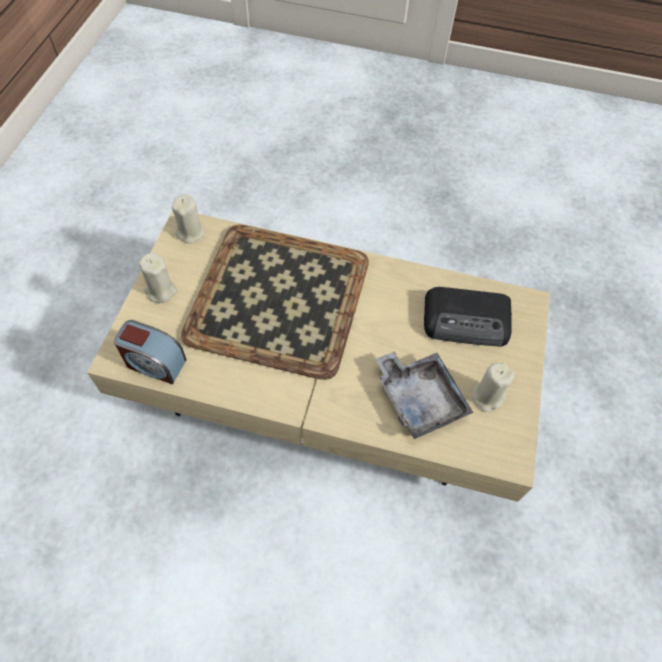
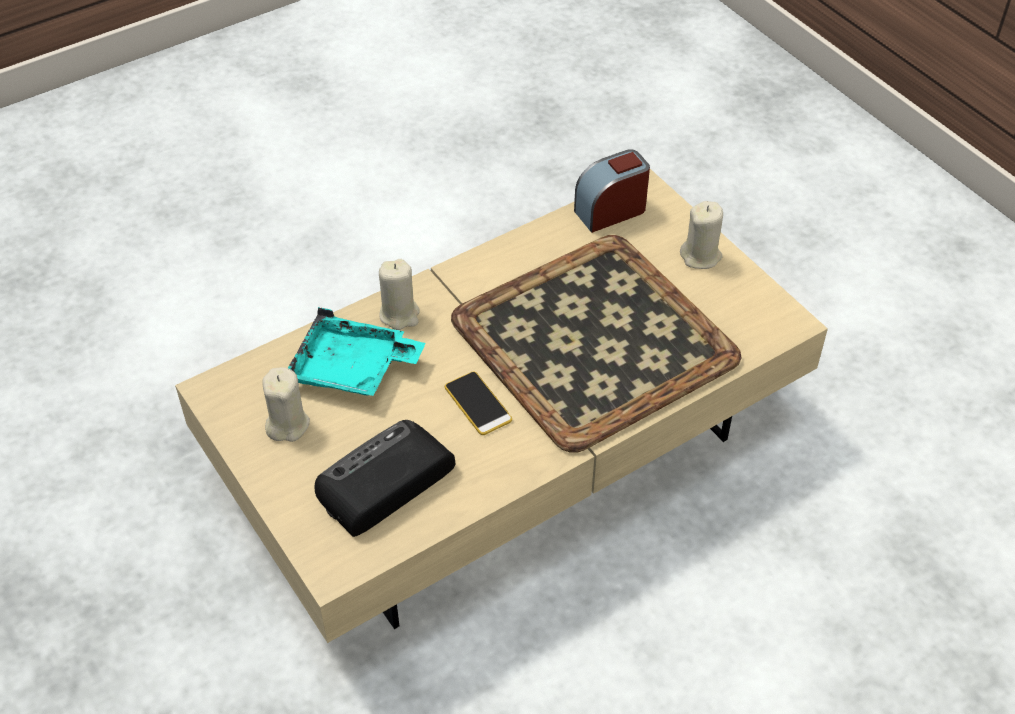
camera: 135 degrees right, 10 degrees down
(190, 232) = (770, 321): beige candle -> beige candle (399, 314)
(377, 318) = (478, 404): none -> phone
(419, 398) = (353, 369): grey tray -> turquoise tray

